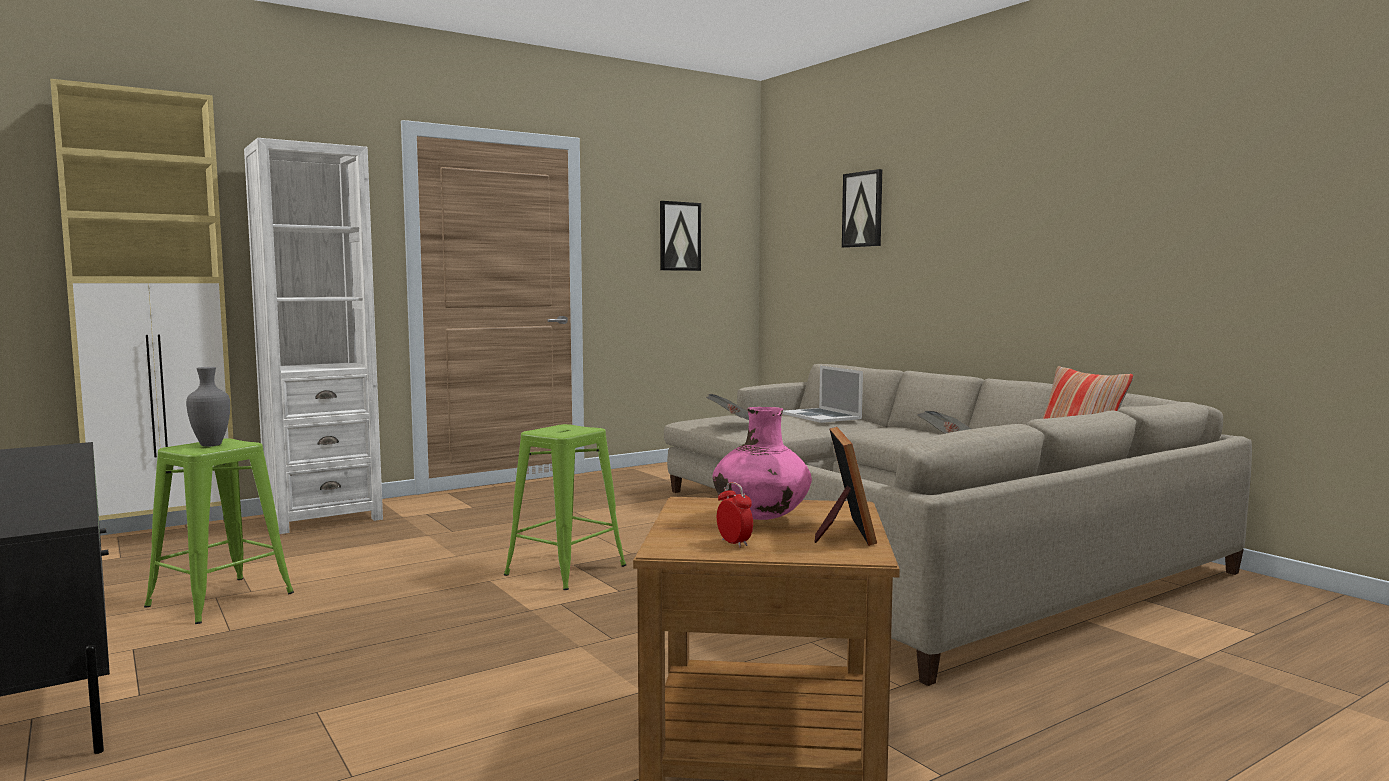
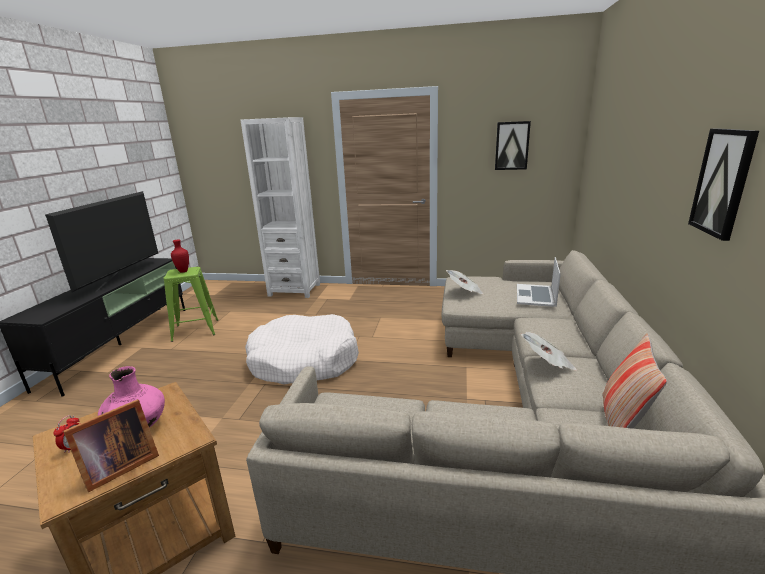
camera: 45 degrees right, 15 degrees up
(56, 470) = (122, 278): none -> television
(167, 534) = (243, 285): beige cabinet -> none
(211, 445) = (183, 271): grey vase -> red vase
(565, 570) = (304, 361): green stool -> white dog bed
(863, 209) = (623, 132): picture -> picture (723, 182)

